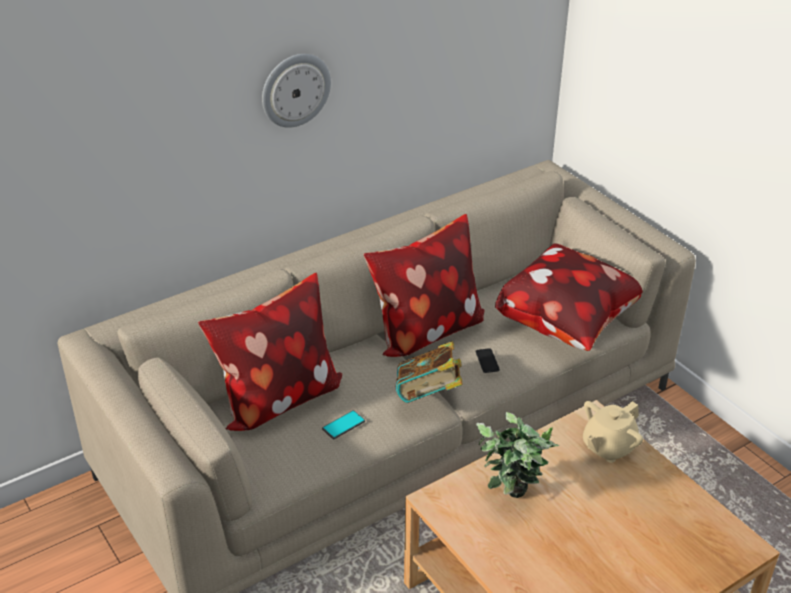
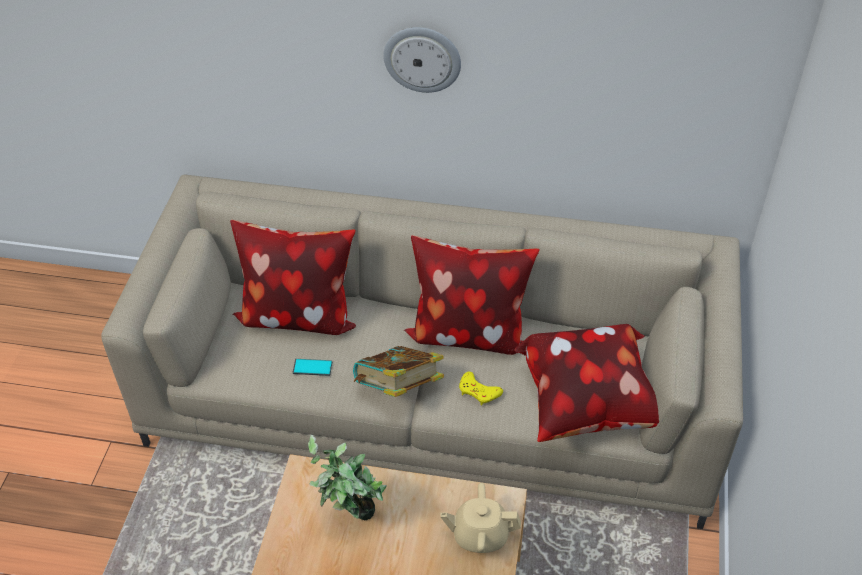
camera: 45 degrees right, 10 degrees up
(487, 361) = (478, 391): phone -> yellow game controller

